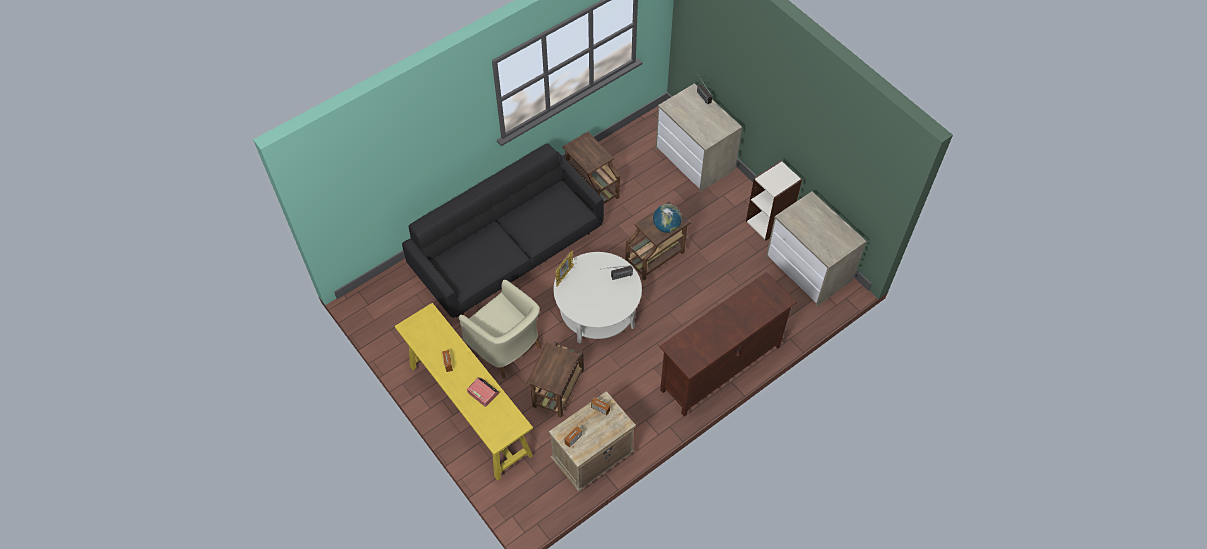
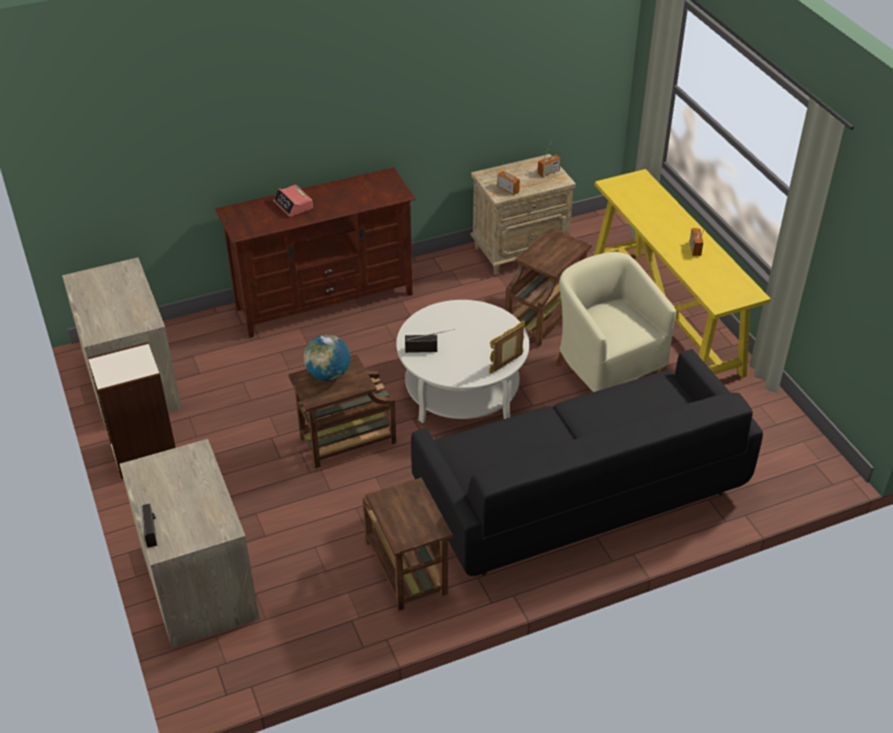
camera: 165 degrees left, 15 degrees down
(483, 392) = (651, 217): alarm clock -> alarm clock (293, 205)

